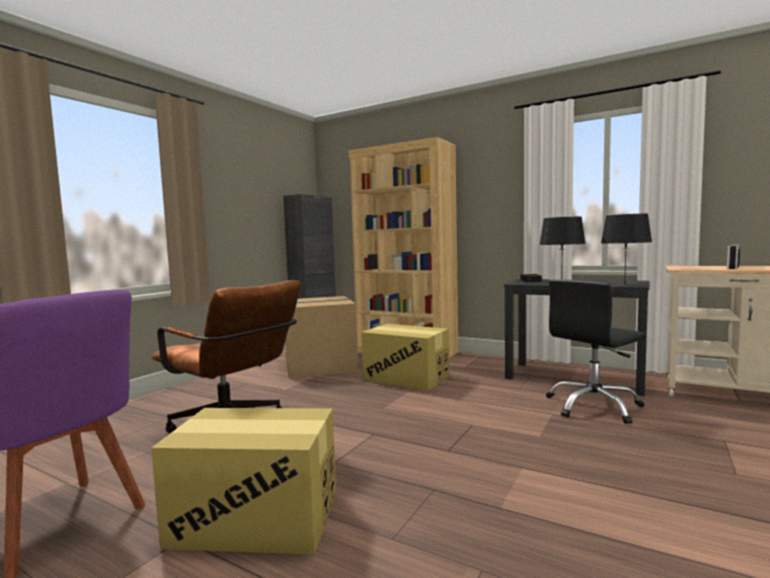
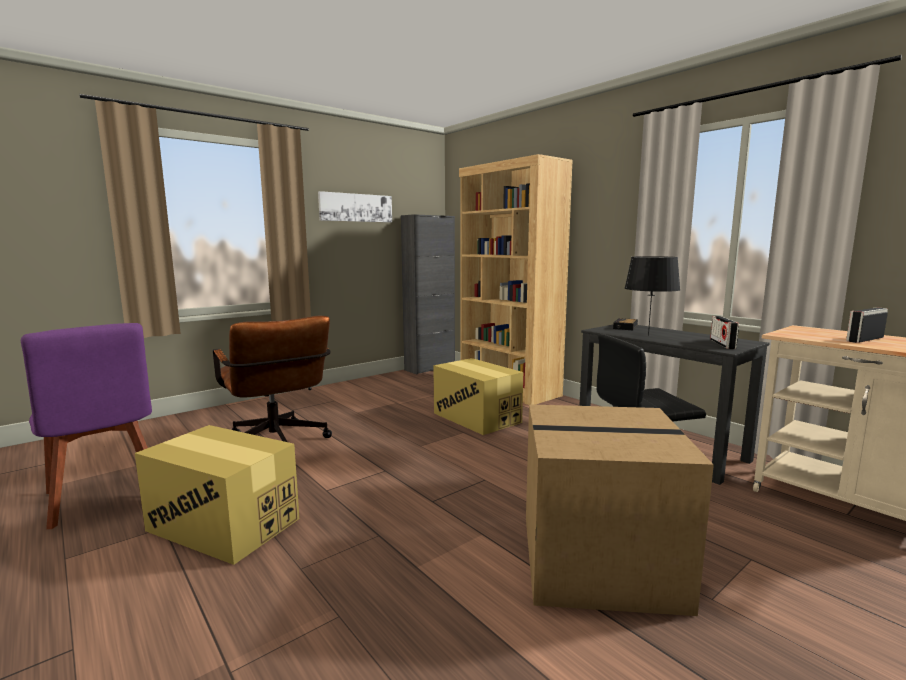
camera: 20 degrees right, 5 degrees up
(244, 186) = (356, 207): none -> picture
(321, 365) = (412, 391): cardboard box -> cardboard box (600, 559)
(625, 283) = (722, 344): black table lamp -> radio

